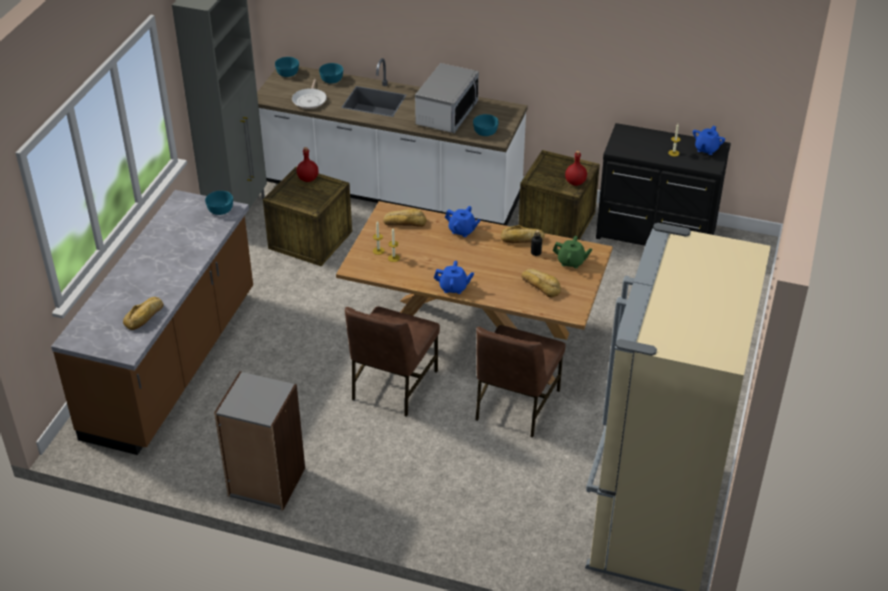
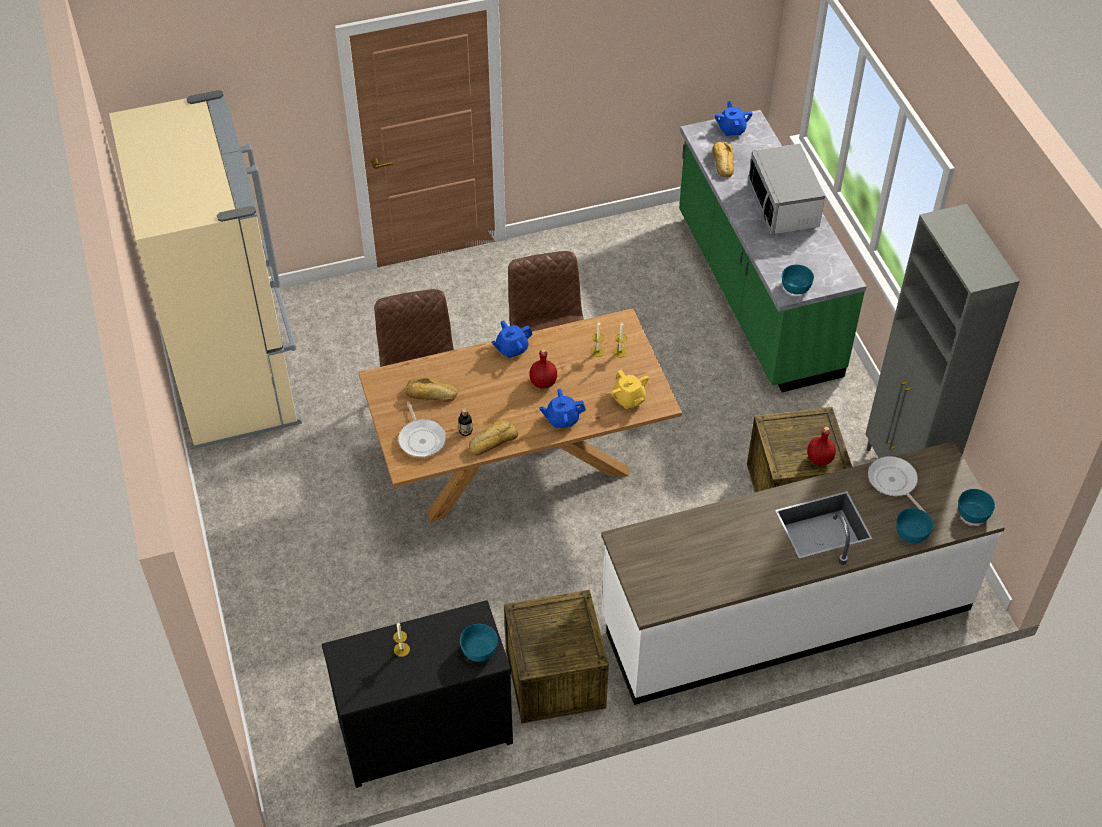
camera: 145 degrees right, 10 degrees up
(173, 364) = (755, 295): brown counter -> green counter
(266, 482) = (570, 247): grey bookcase -> none
(405, 222) = (629, 399): bread -> yellow teapot
(446, 114) = (719, 550): microwave -> microwave (783, 206)
(485, 132) = (647, 545): turquoise bowl -> turquoise bowl (479, 649)
(571, 262) = (421, 439): green teapot -> frying pan
(575, 182) = (526, 627): red bottle -> red bottle (543, 382)
(706, 149) = (364, 681): blue teapot -> blue teapot (732, 129)

